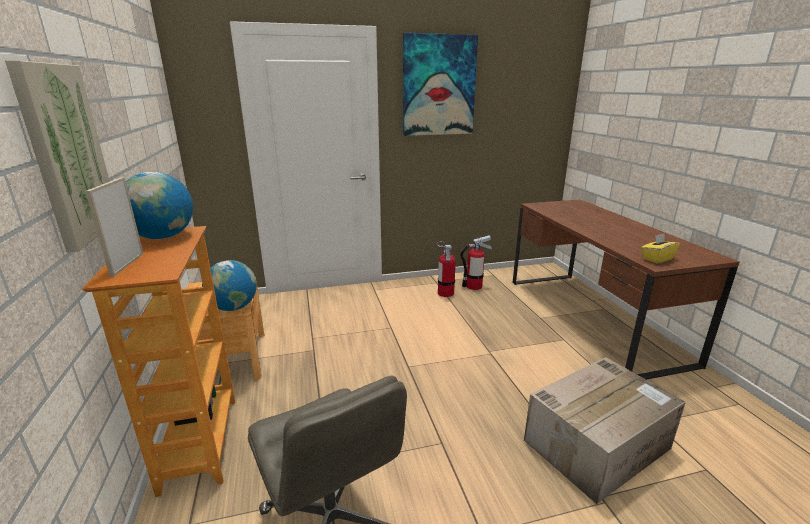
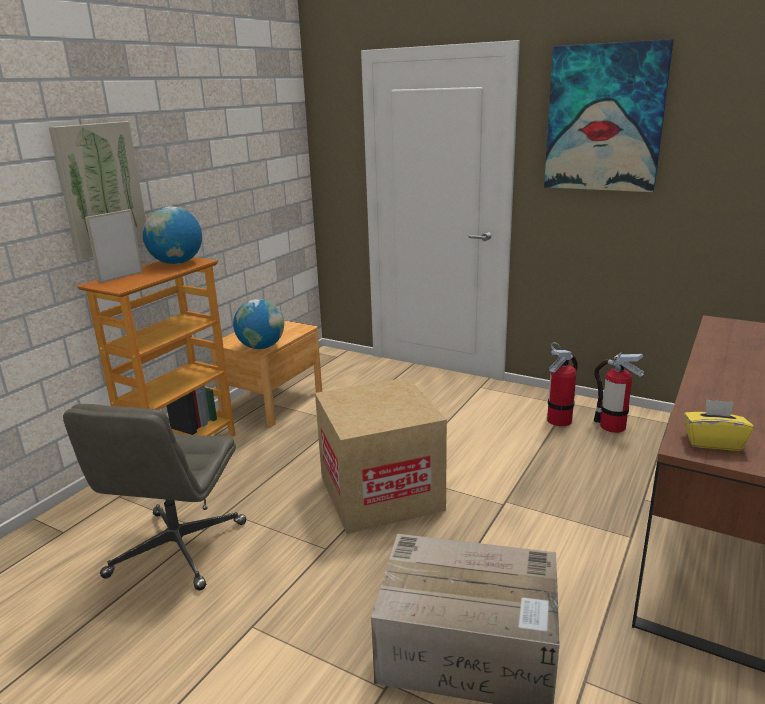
camera: 45 degrees right, 0 degrees up
(417, 384) = (381, 493): none -> cardboard box

